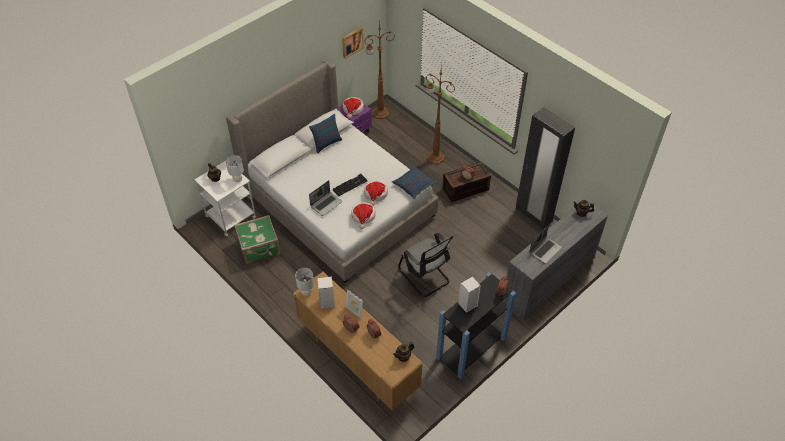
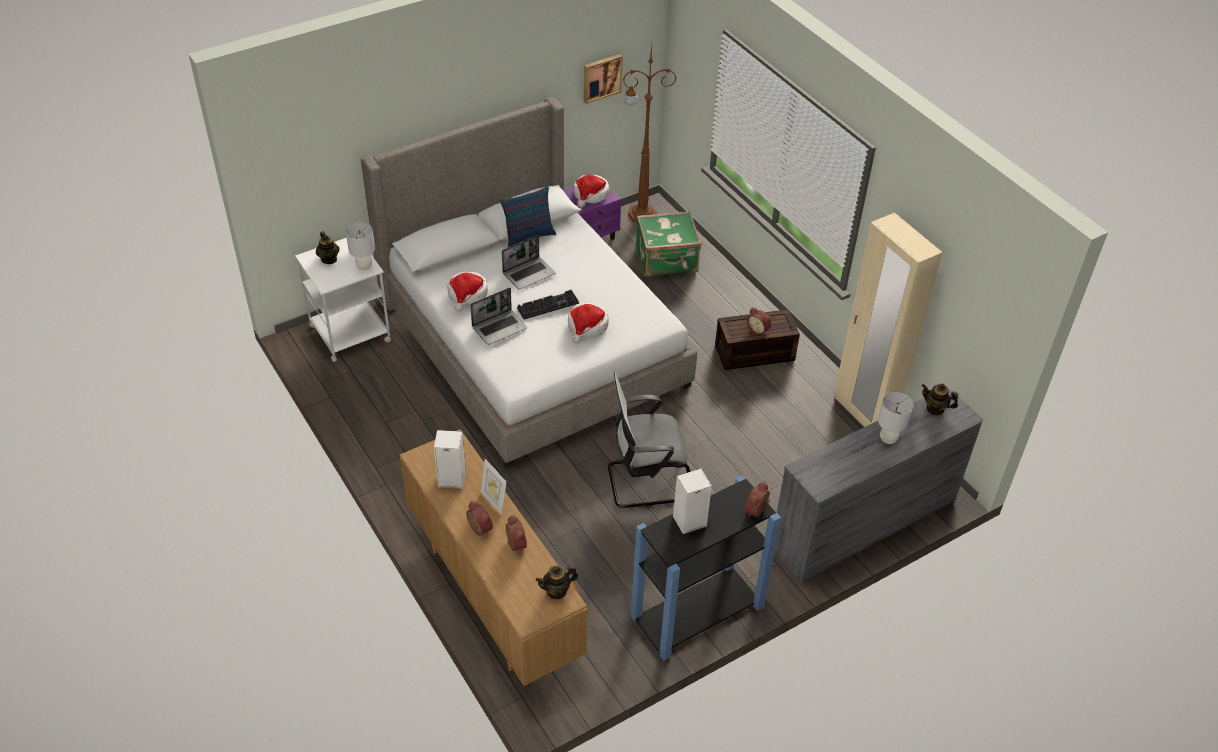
camera: 10 degrees right, 5 degrees down
(259, 248) = (382, 389): green suitcase -> green suitcase (667, 260)
(306, 292) = (421, 457): grey table lamp -> grey table lamp (887, 439)
(363, 216) = (556, 357): hat -> hat (467, 294)
(414, 185) = (656, 323): blue pillow -> none
(424, 277) = (646, 481): chair -> chair turned 105 degrees clockwise
(434, 157) = (715, 295): brown floor lamp -> none
(533, 215) = (863, 413): black wardrobe -> beige wardrobe
(545, 250) = (854, 458): laptop -> laptop (529, 273)

